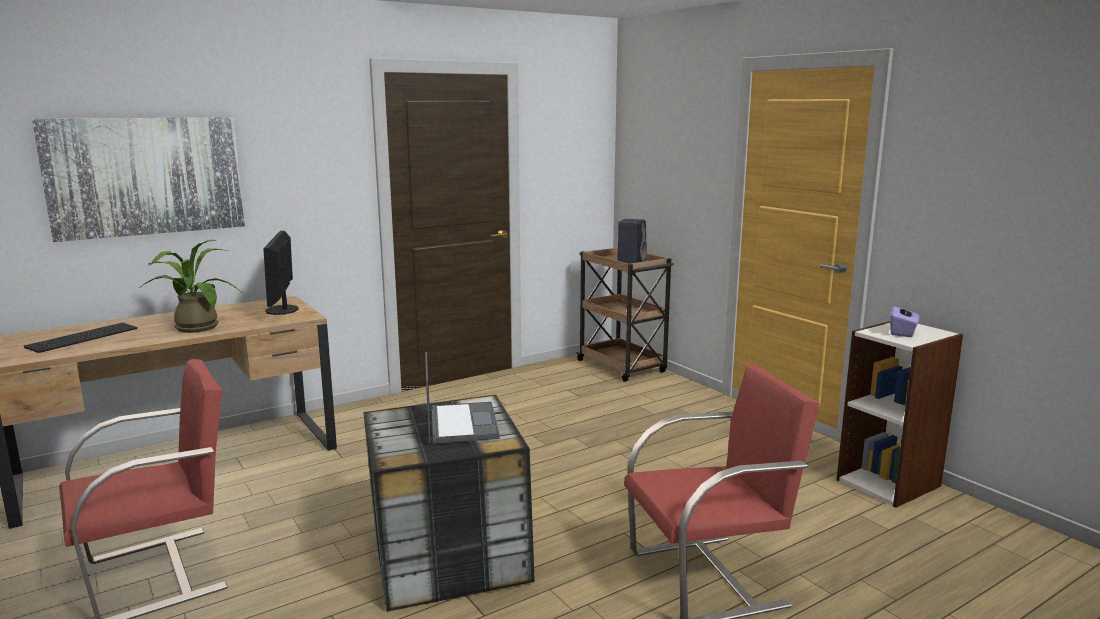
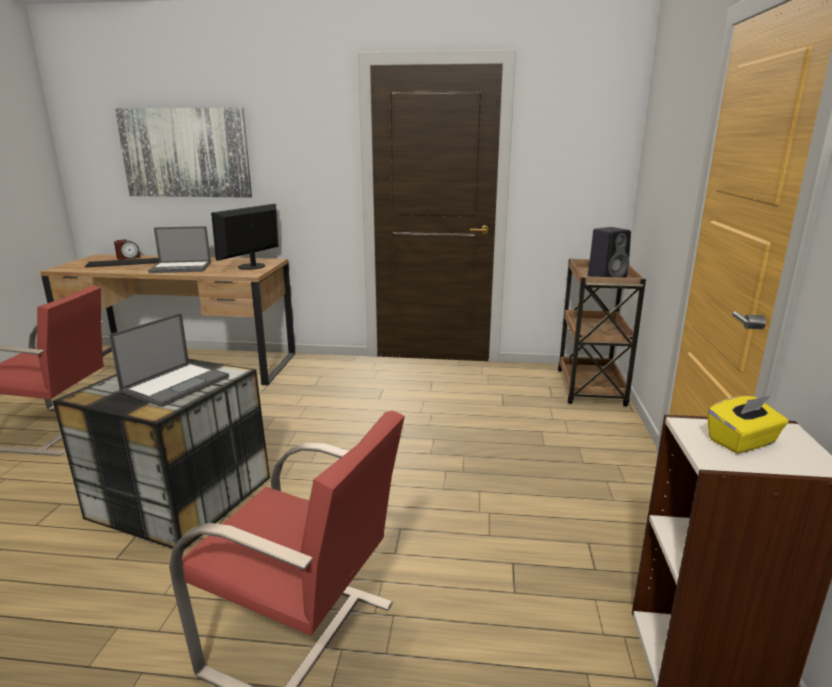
camera: 40 degrees right, 5 degrees up
(64, 331) = (128, 258): none -> alarm clock
(194, 327) = (182, 267): potted plant -> laptop
(902, 332) = (742, 442): purple tissue box -> yellow tissue box

